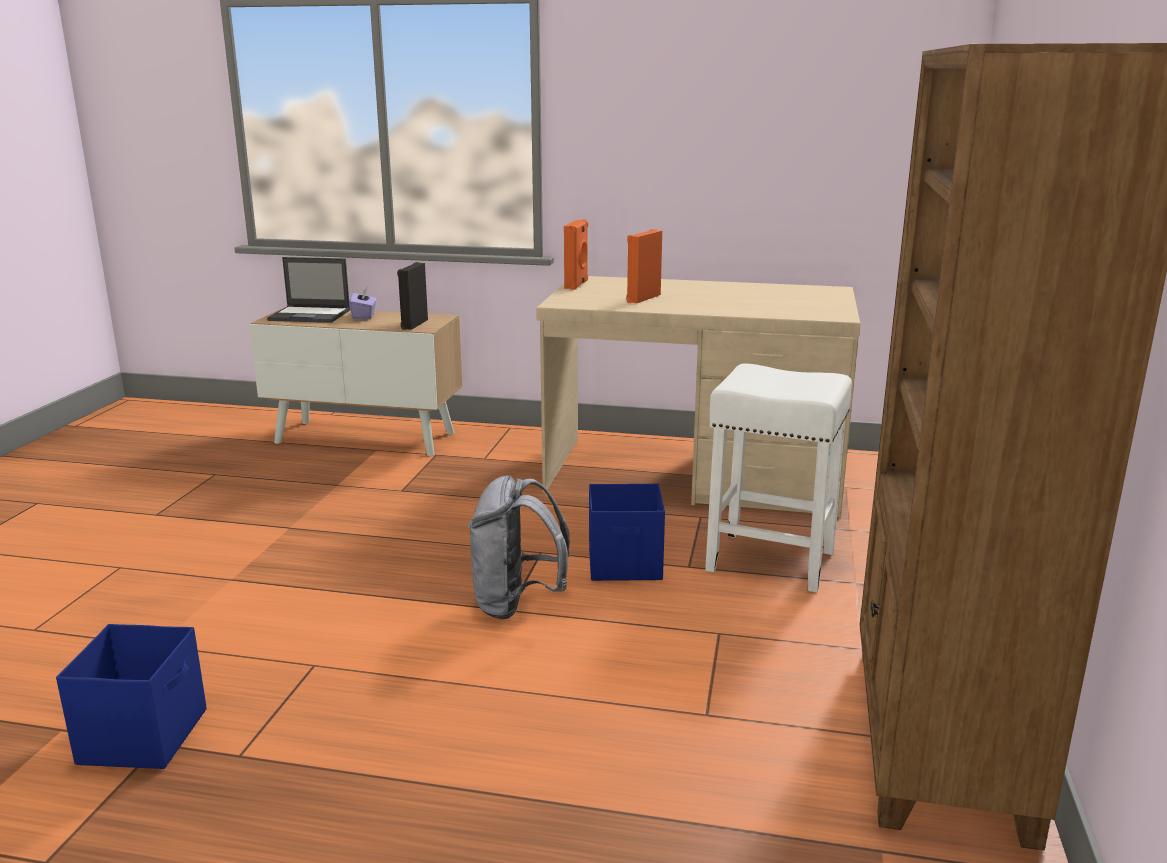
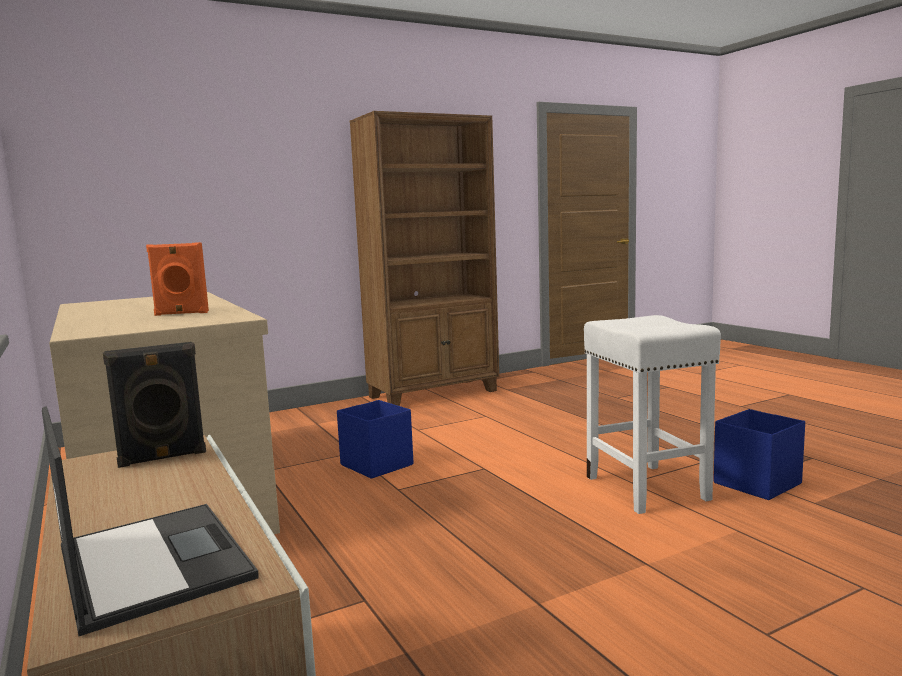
camera: 130 degrees left, 10 degrees down
(364, 316) = (118, 512): purple tissue box -> none
(517, 604) = (474, 469): grey backpack -> none
(577, 285) = (126, 330): orange speaker -> none
(768, 561) = (315, 441): white stool -> white stool (648, 489)

